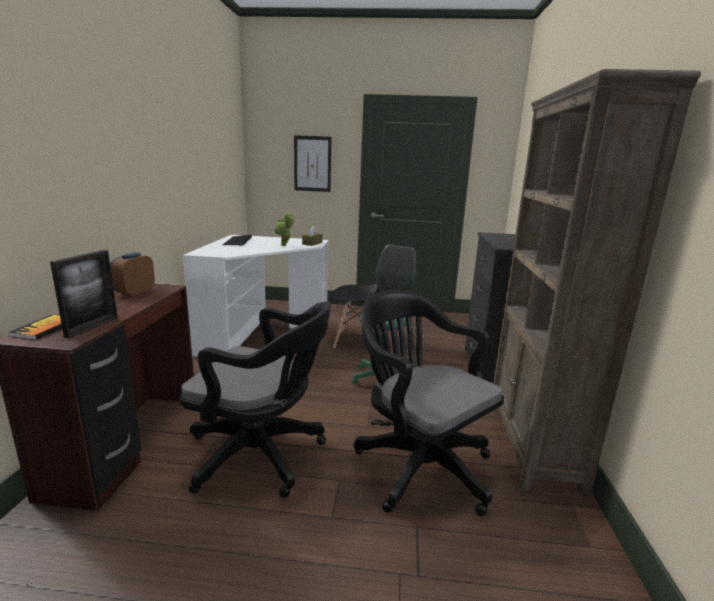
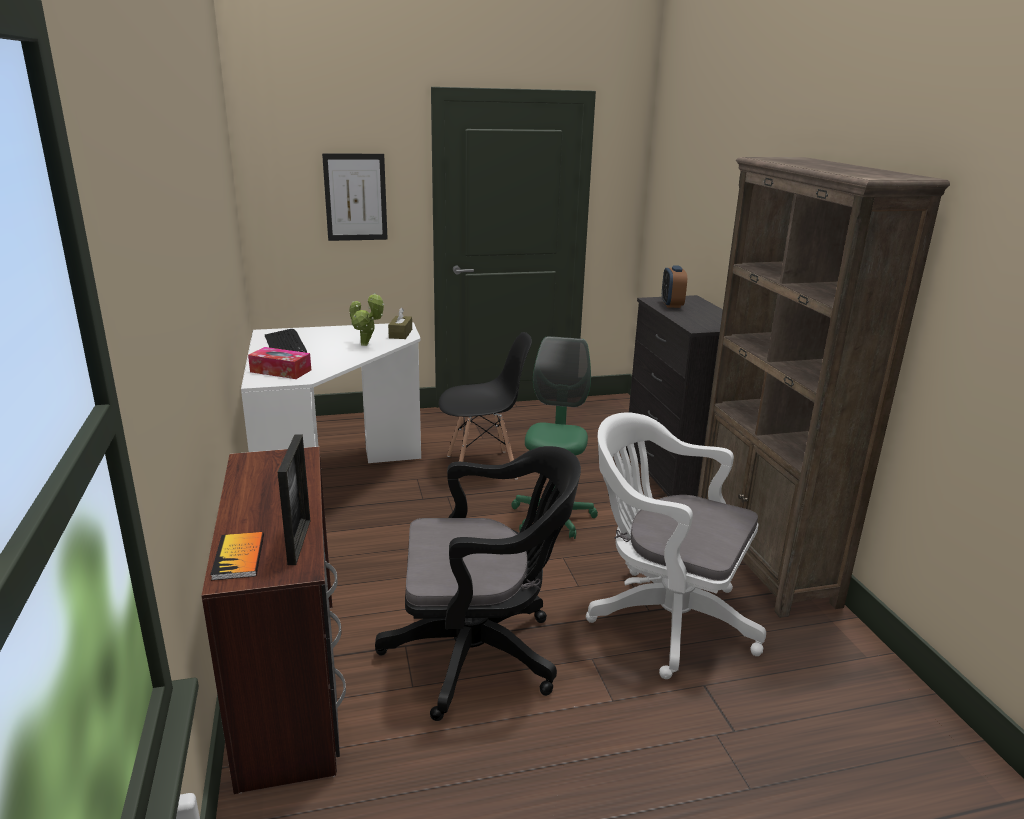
camera: 20 degrees left, 5 degrees up
(135, 292) = (267, 473): alarm clock -> alarm clock (672, 304)
(216, 250) = (280, 371): none -> tissue box
(418, 464) = (664, 618): black office chair -> white office chair

